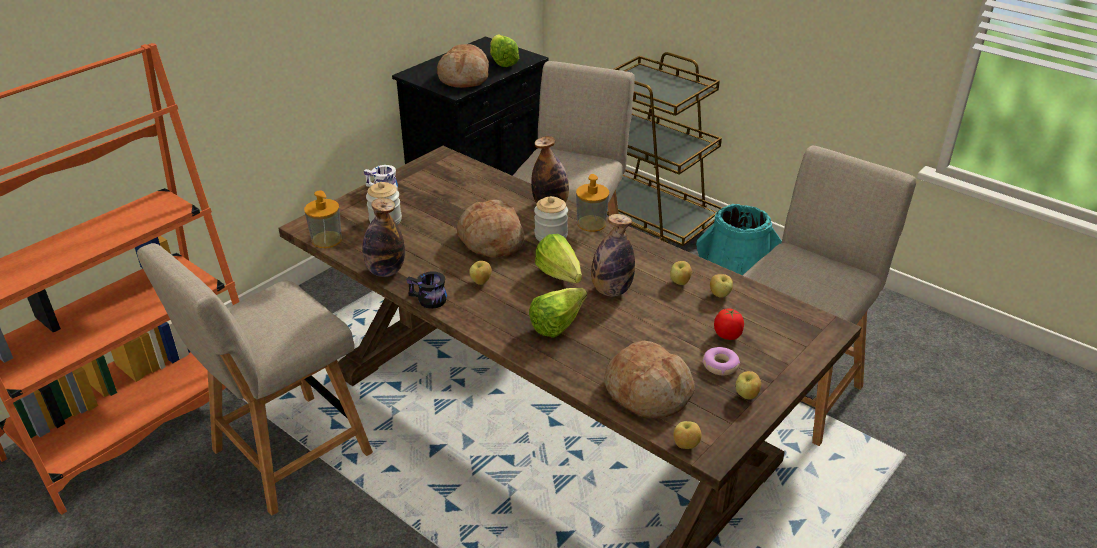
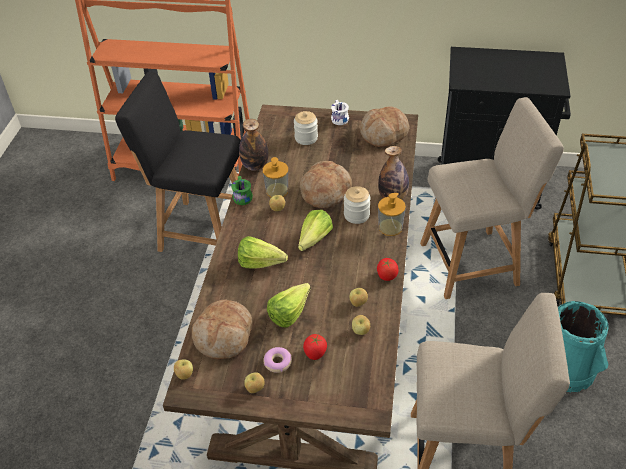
camera: 60 degrees right, 10 degrees up
(285, 456) = (200, 230): beige chair -> black chair
(326, 239) = (266, 127): soap dispenser -> soap dispenser (277, 191)
(427, 300) = (241, 197): black mug -> green mug
(464, 78) = (485, 76): bread -> bread (384, 134)
(502, 60) = (535, 78): lettuce -> lettuce (293, 311)
(611, 290) = (318, 272): bottle -> none
(658, 251) = (386, 276): none -> tomato

